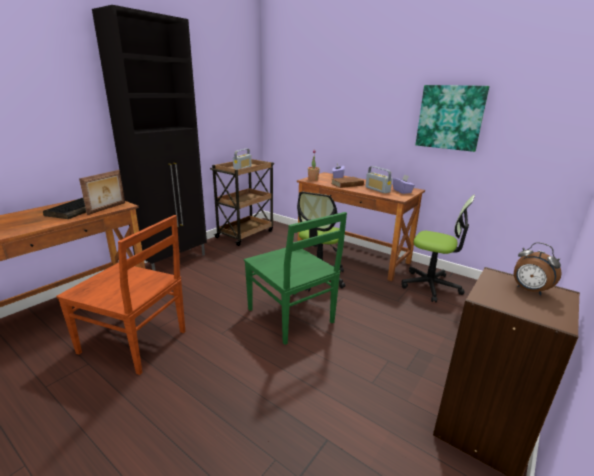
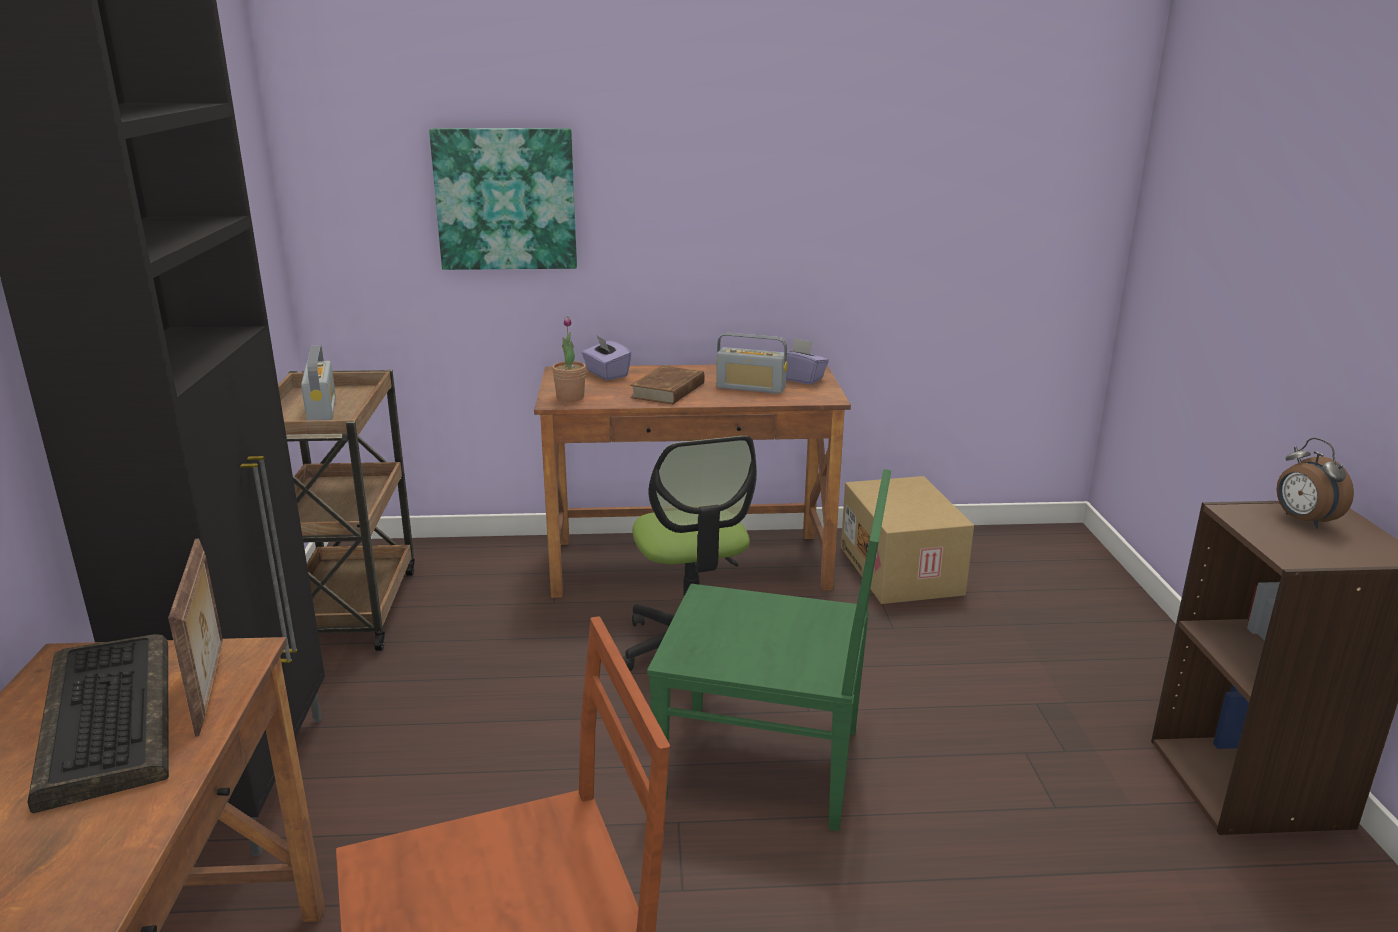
camera: 40 degrees left, 0 degrees up
(430, 286) = (903, 571): office chair -> cardboard box
(450, 117) = (858, 197): picture -> picture (506, 199)
(529, 290) = (1303, 521): alarm clock -> alarm clock turned 60 degrees clockwise

